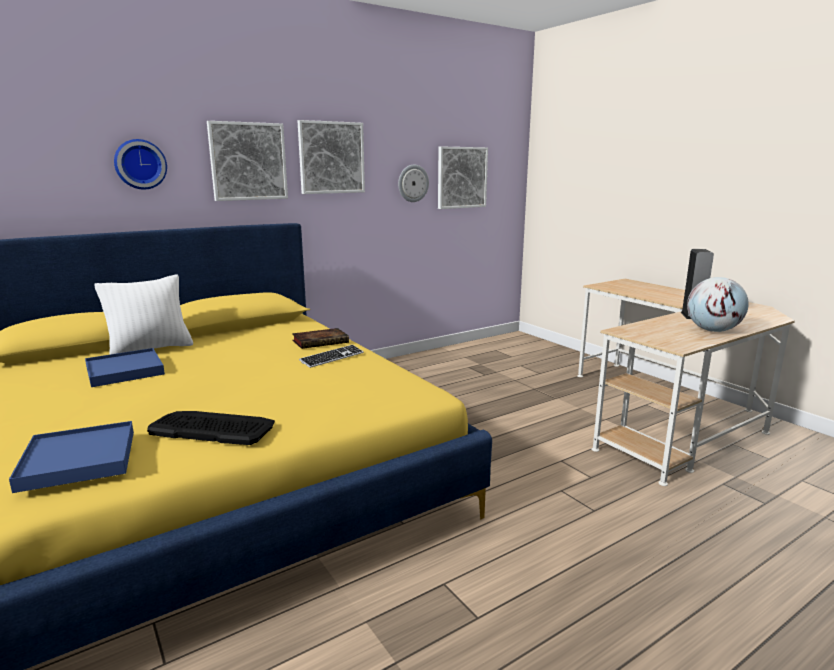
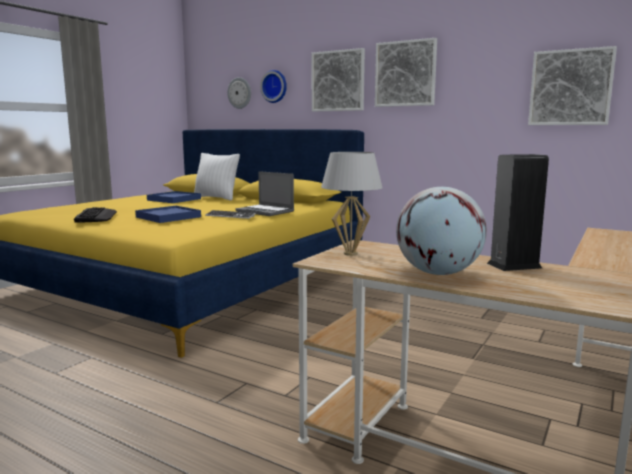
camera: 65 degrees right, 5 degrees down
(79, 460) = (53, 209): blue tray -> blue tray (168, 217)
(321, 341) = (266, 211): book -> laptop
(413, 183) = (495, 96): wall clock -> wall clock (239, 93)
(655, 338) = (350, 254): none -> white table lamp

